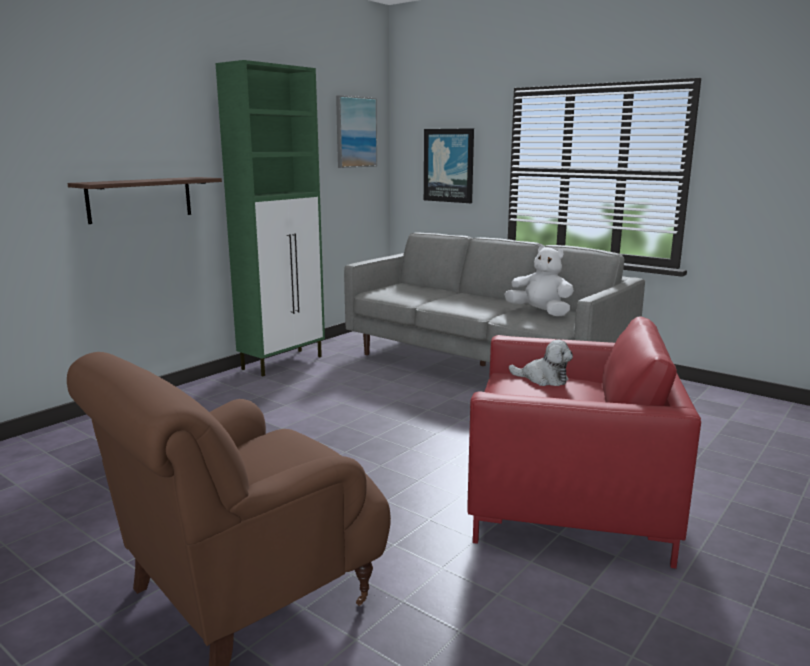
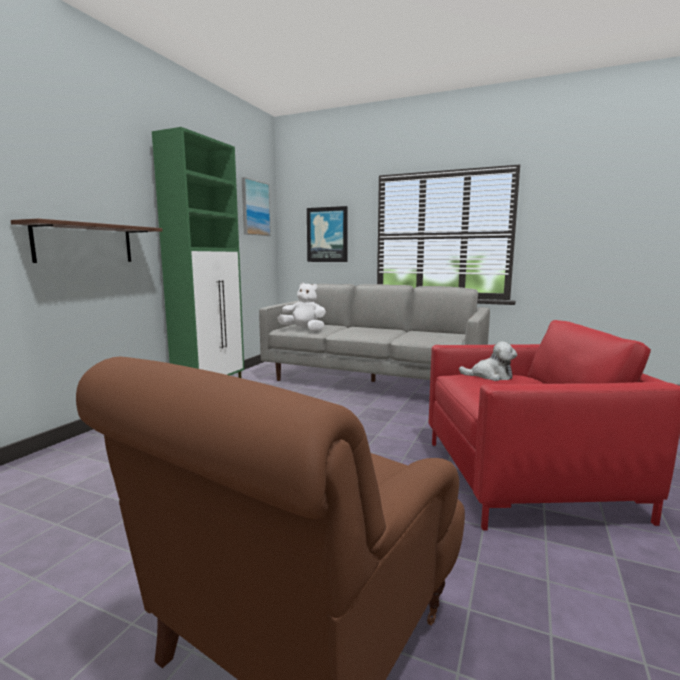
camera: 15 degrees left, 5 degrees down
(540, 312) = (425, 335): white plush toy -> white plush toy (304, 330)

